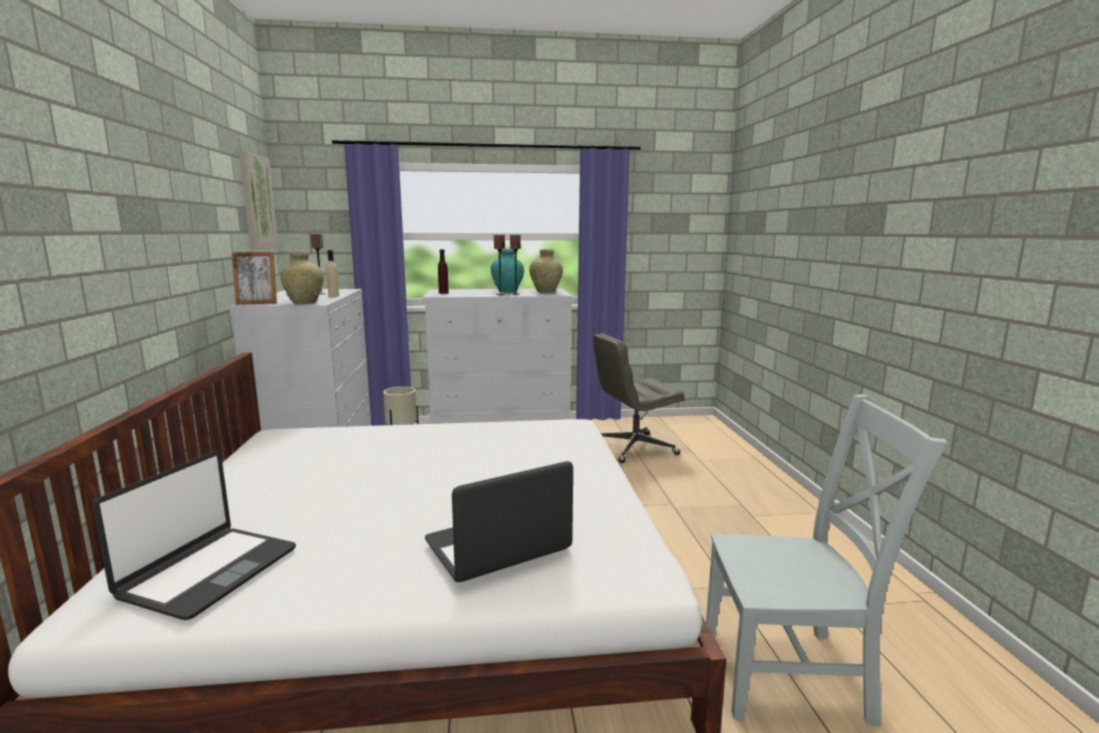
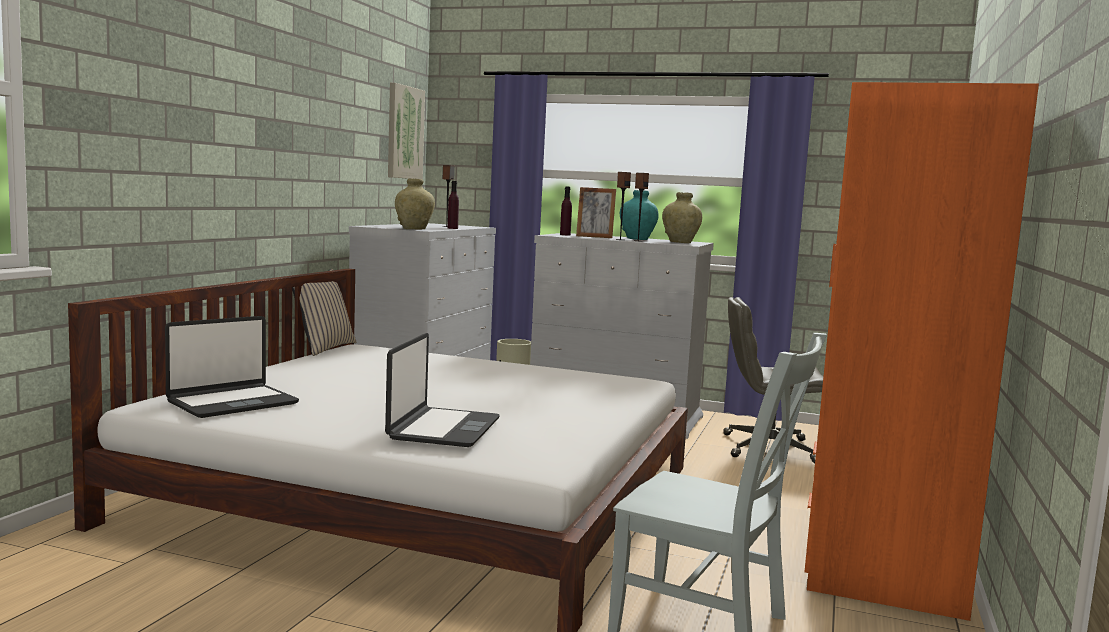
camera: 25 degrees right, 5 degrees down
(238, 443) = (323, 348): none -> beige pillow
(257, 303) = (374, 226): picture frame -> picture frame (594, 237)
(333, 296) = (452, 228): beige bottle -> purple bottle
(498, 547) = (443, 429): laptop -> laptop turned 105 degrees clockwise
(801, 535) = (878, 552): none -> orange wardrobe

